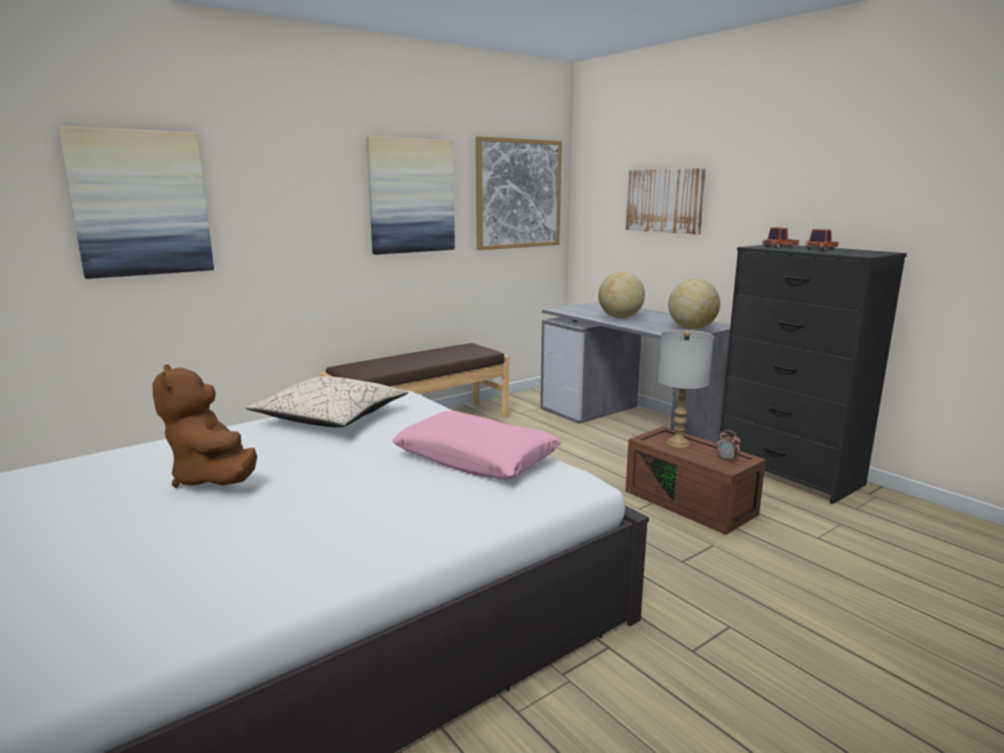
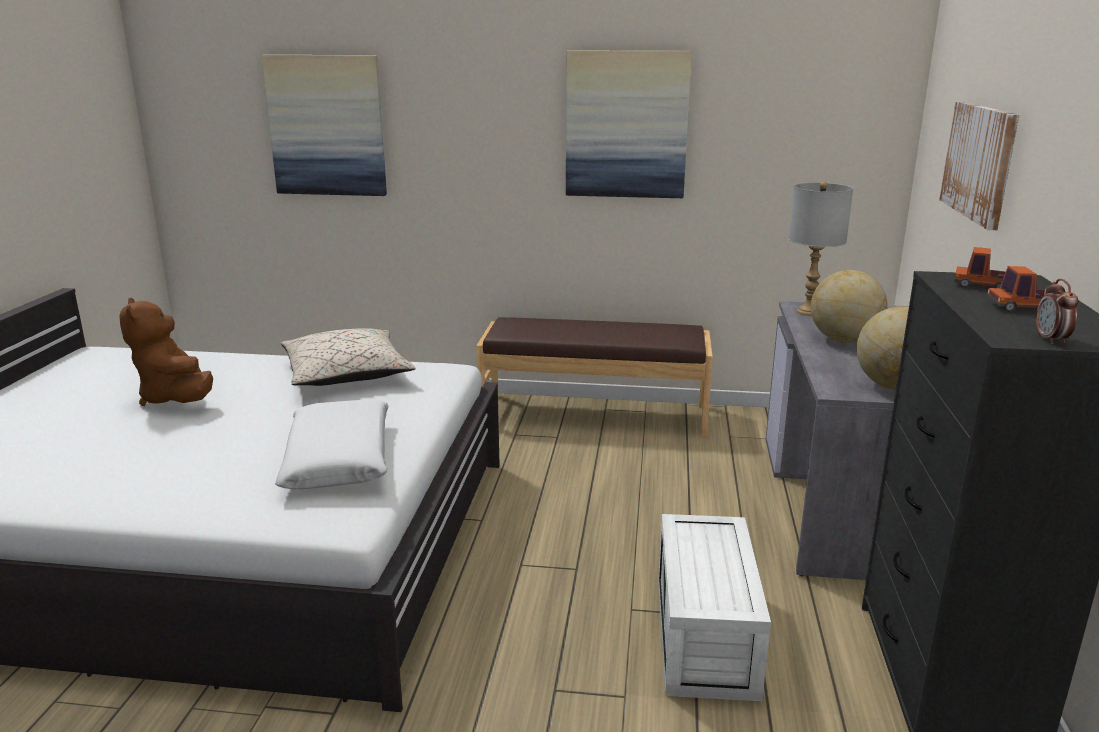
camera: 45 degrees right, 5 degrees up
(214, 479) = (176, 399): brown plush toy -> brown plush toy turned 45 degrees counterclockwise
(476, 458) = (339, 459): pink pillow -> white pillow
(518, 194) = (809, 125): picture -> none
(678, 443) = (709, 547): grey table lamp -> grey table lamp (809, 312)
(692, 502) = (708, 638): brown storage box -> white storage box
(727, 459) = (720, 595): alarm clock -> alarm clock (1051, 340)

